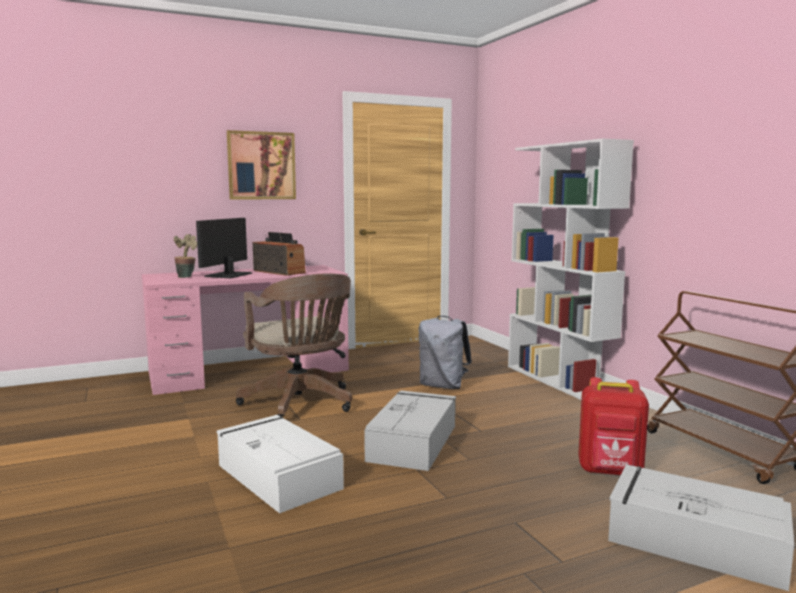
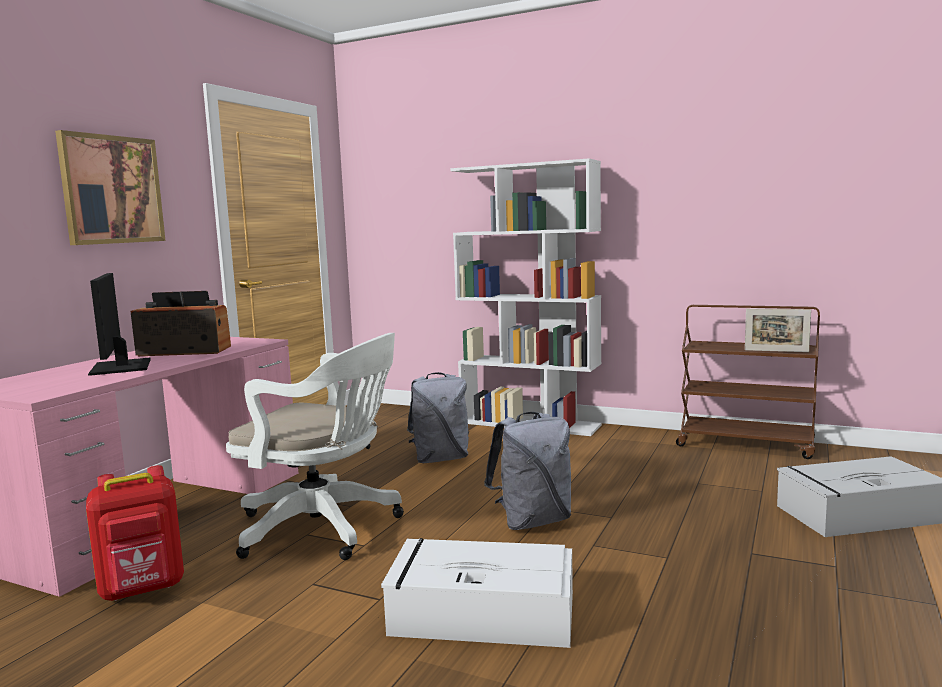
camera: 40 degrees left, 0 degrees up
(186, 276) = (54, 380): potted plant -> none
(300, 404) = (325, 528): brown office chair -> white office chair
(413, 442) = (532, 521): grey storage box -> grey backpack
(610, 472) = (720, 486): red backpack -> red backpack (143, 589)
(746, 354) = (776, 351): none -> picture frame

